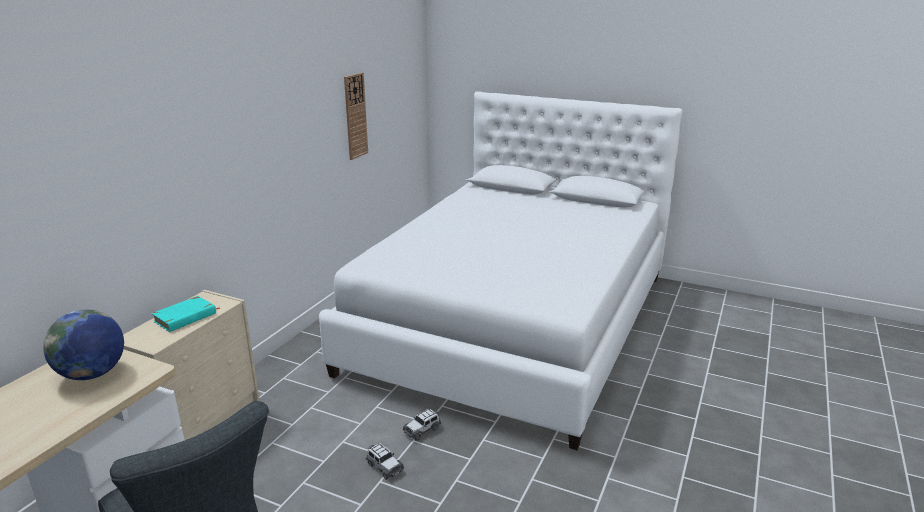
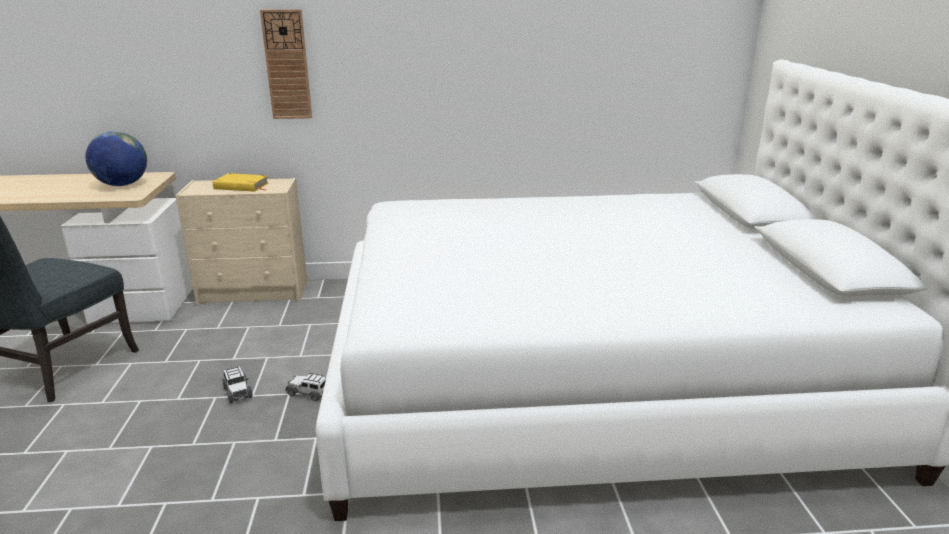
camera: 60 degrees right, 0 degrees up
(185, 317) = (241, 186): turquoise book -> yellow book
(355, 116) = (565, 60): wall clock -> wall clock (287, 65)
(384, 467) = (237, 392): toy car -> toy car turned 45 degrees counterclockwise

